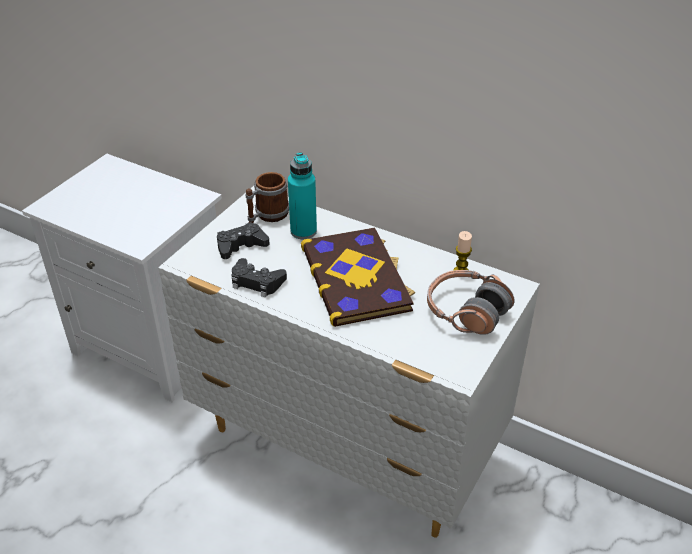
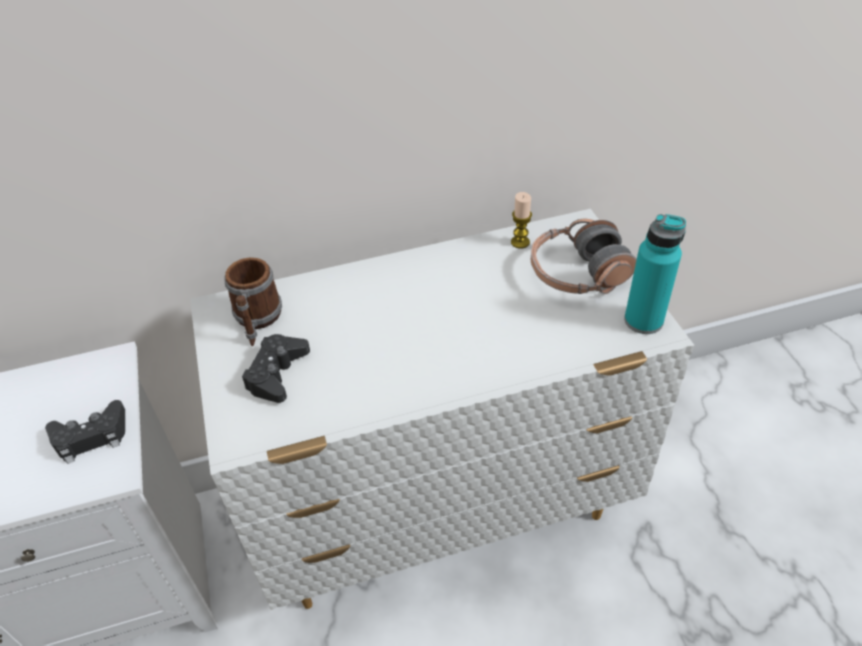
camera: 45 degrees left, 5 degrees up
(257, 282) = (354, 398): black game controller -> black game controller (91, 437)
(303, 231) = (321, 309): turquoise bottle -> turquoise bottle (643, 320)
(357, 278) = (445, 316): book -> none

